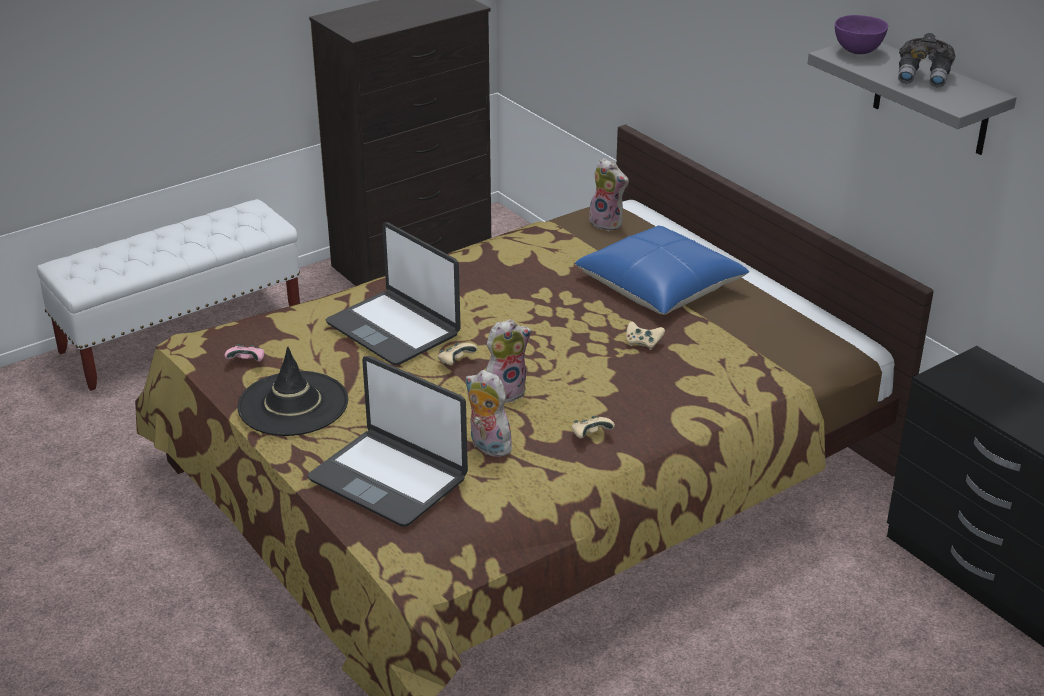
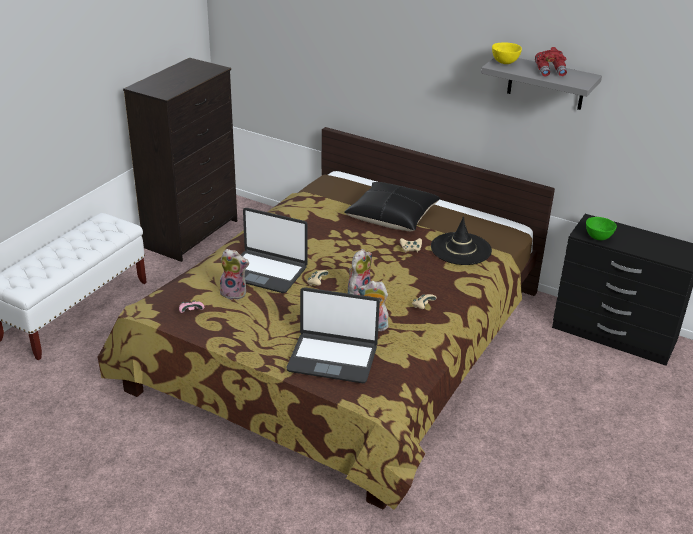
camera: 25 degrees left, 0 degrees up
(293, 404) = (241, 330): black hat -> black hat (461, 249)
(608, 223) = (335, 186): plush toy -> plush toy (234, 293)
(660, 286) = (392, 216): blue pillow -> black pillow
(857, 51) = (505, 63): purple bowl -> yellow bowl
(924, 77) = (550, 71): grey binoculars -> red binoculars
(965, 390) = (597, 237): none -> green bowl

